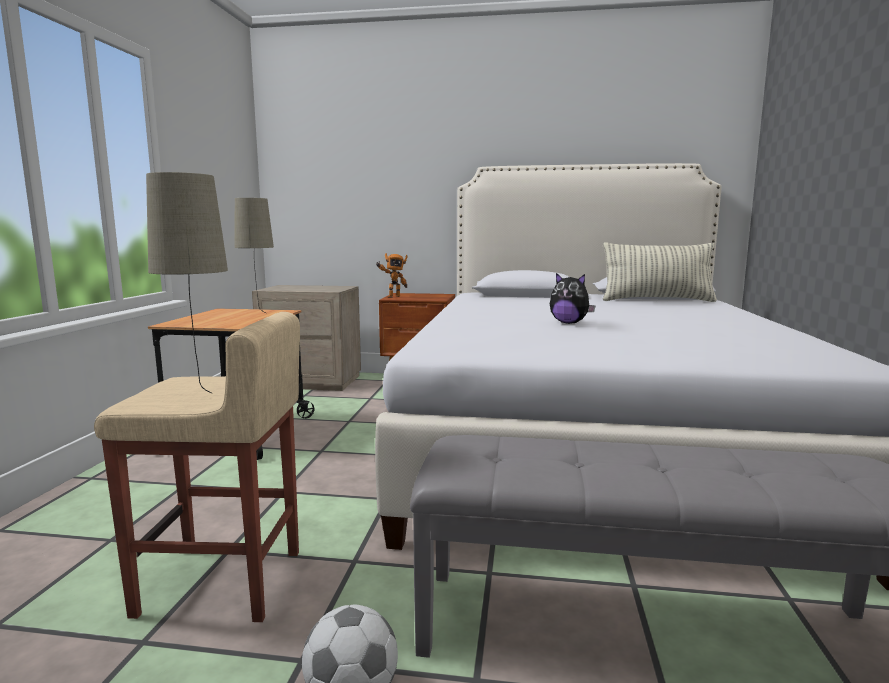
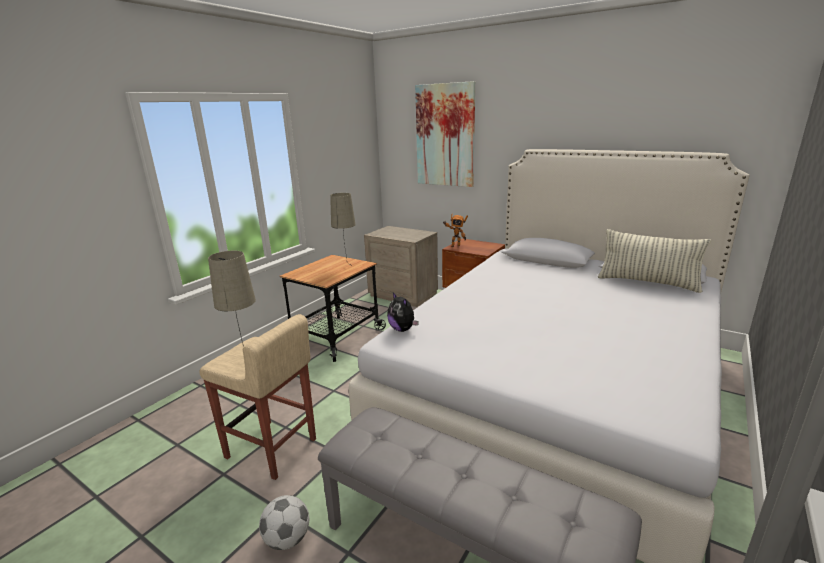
camera: 25 degrees right, 10 degrees up
(364, 155) = (445, 136): none -> picture
(569, 323) = (520, 317): plush toy -> plush toy (403, 329)

